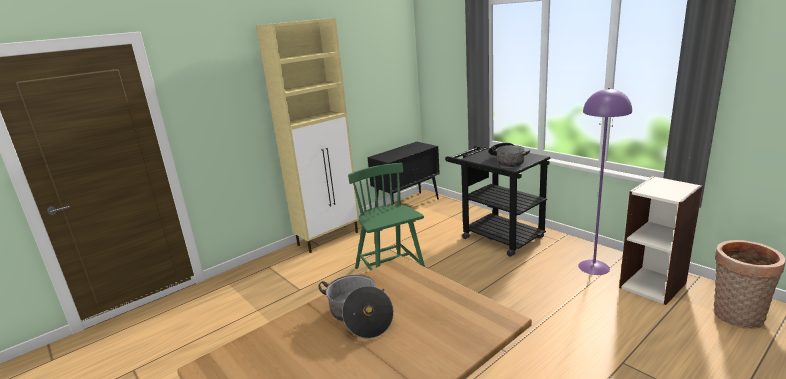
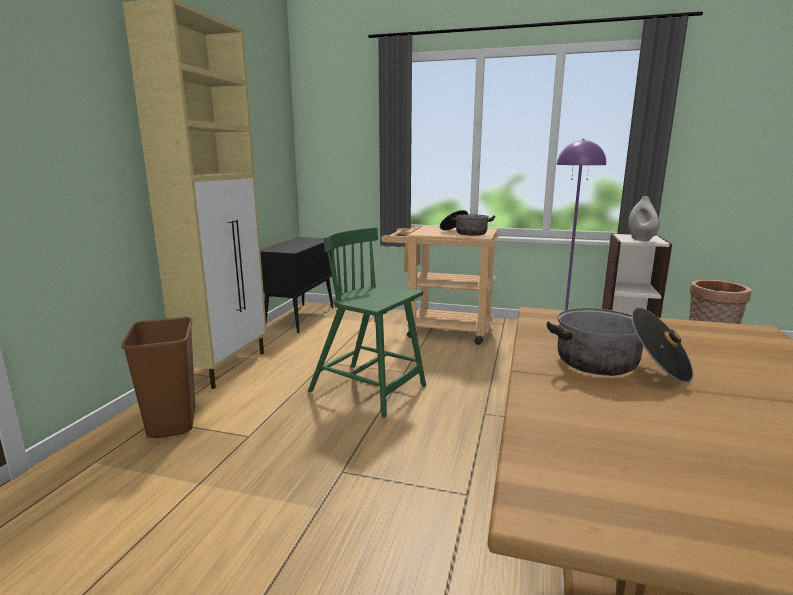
camera: 35 degrees left, 5 degrees down
(274, 270) = (171, 422): none -> brown trash can
(496, 235) = (441, 330): black cart -> beige cart
(661, 191) = (641, 239): none -> white vase

